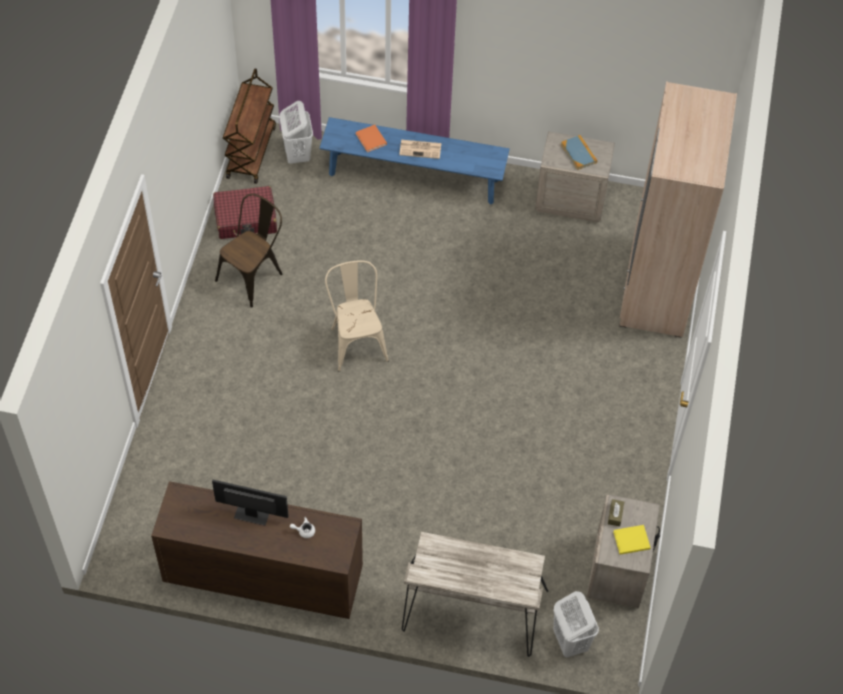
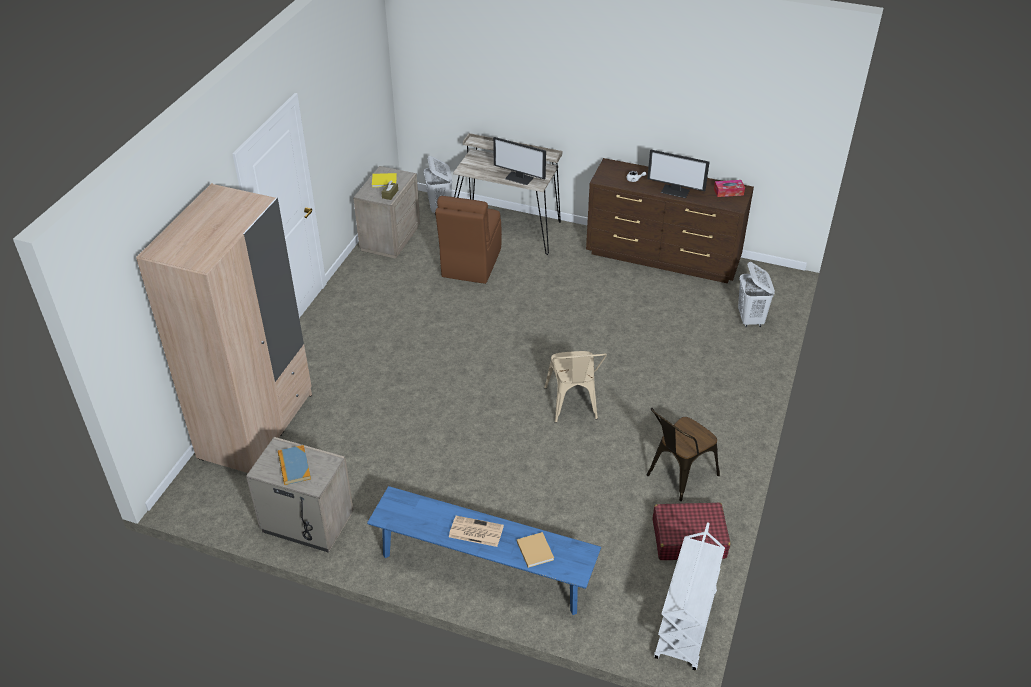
camera: 170 degrees left, 15 degrees down
(184, 519) = (728, 192): none -> tissue box
(251, 151) = (686, 626): brown cart -> white cart
(297, 154) = (626, 616): white laundry basket -> white laundry basket (750, 319)
(371, 140) = (534, 550): orange book -> beige book
(455, 553) = (520, 178): none -> monitor
(504, 535) = (470, 264): none -> brown chair

